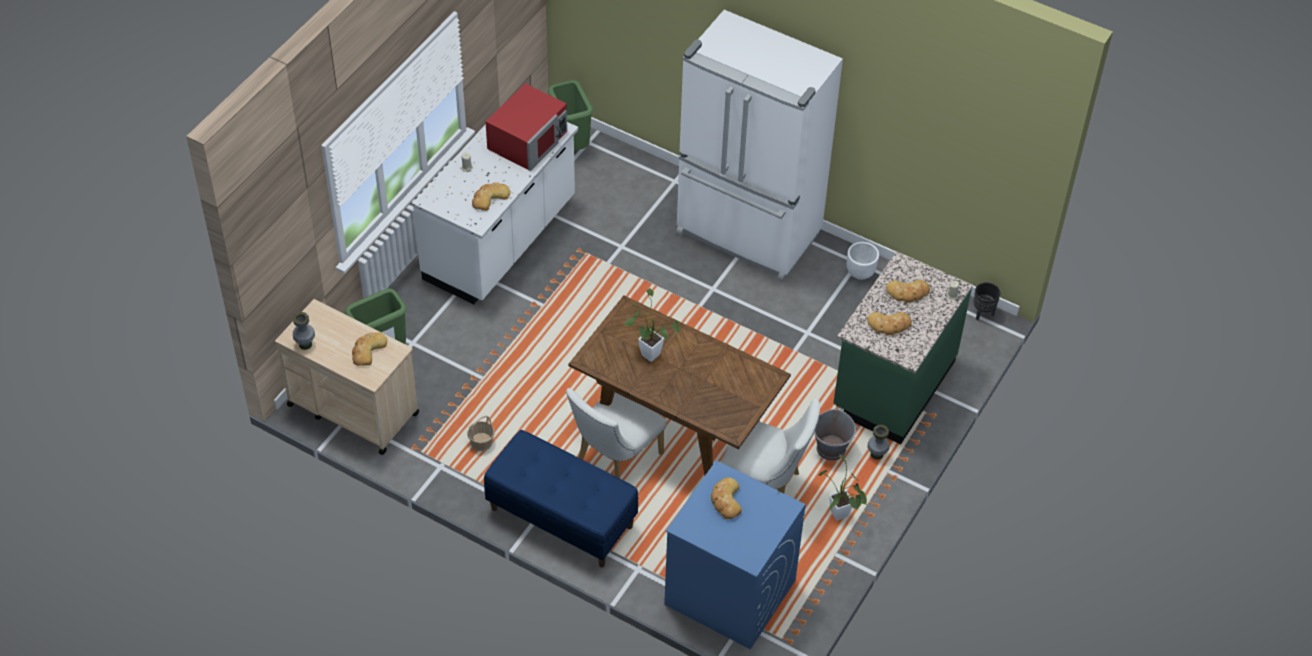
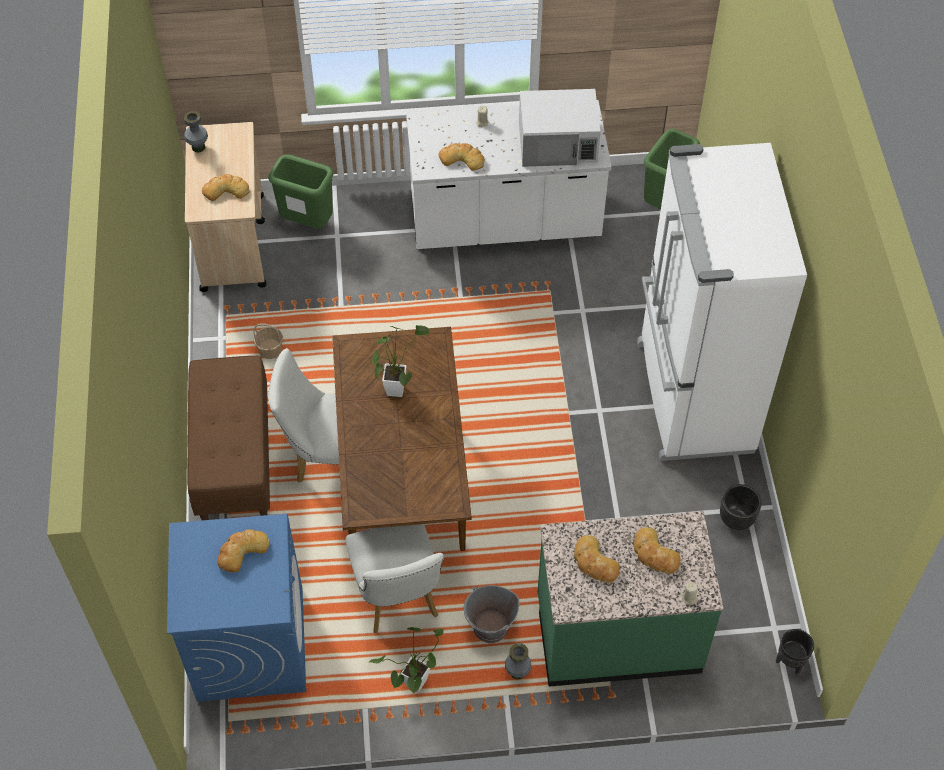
camera: 55 degrees right, 5 degrees up
(528, 140) = (558, 142): red microwave -> white microwave
(560, 518) = (233, 458): blue bench -> brown bench
(860, 273) = (735, 519): white planter -> black planter

